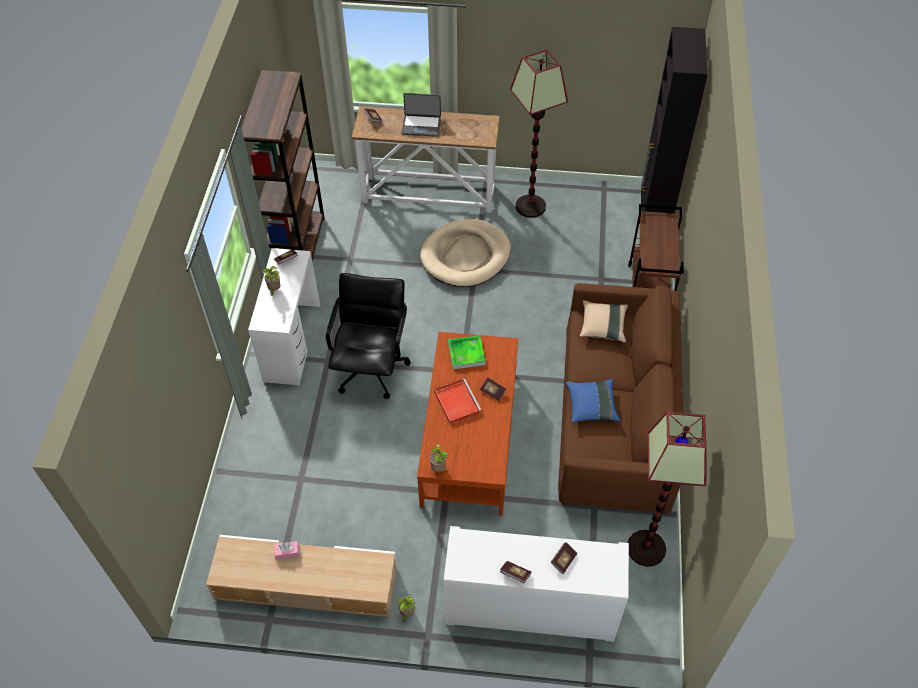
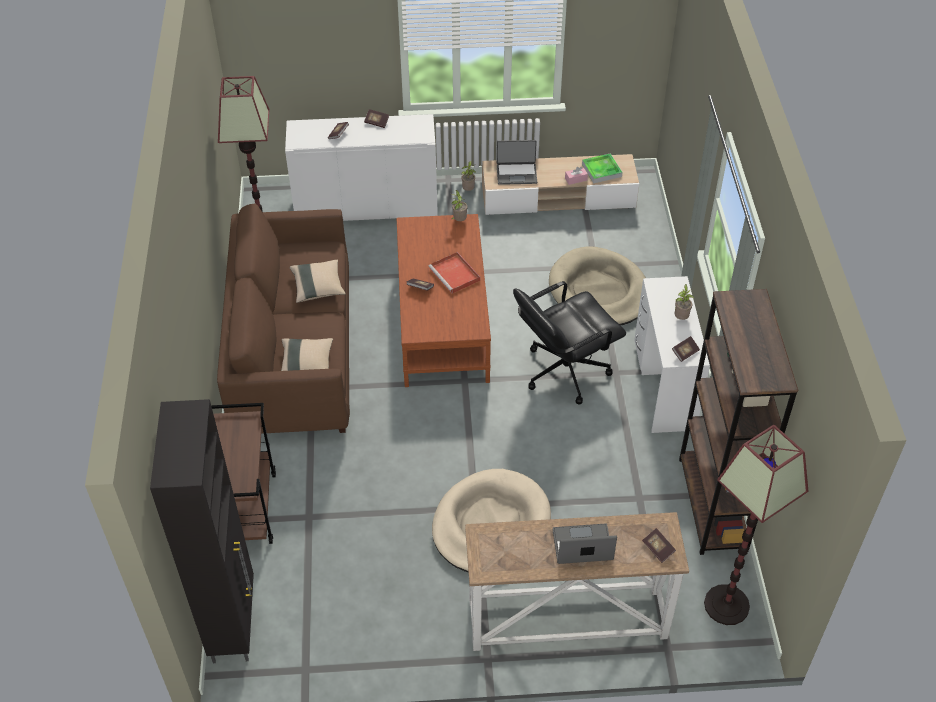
camera: 170 degrees right, 5 degrees down
(309, 448) = (599, 291): none -> beige dog bed
(352, 573) = (516, 174): none -> laptop
(371, 368) = (564, 371): black office chair -> black office chair turned 60 degrees clockwise
(466, 354) = (455, 319): tray -> tray (601, 170)
(530, 206) = (414, 619): floor lamp -> floor lamp (727, 605)
(591, 406) = (318, 288): blue pillow -> beige pillow

